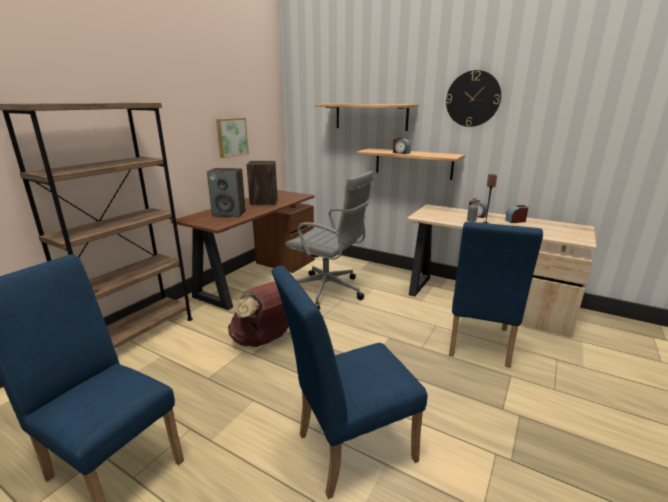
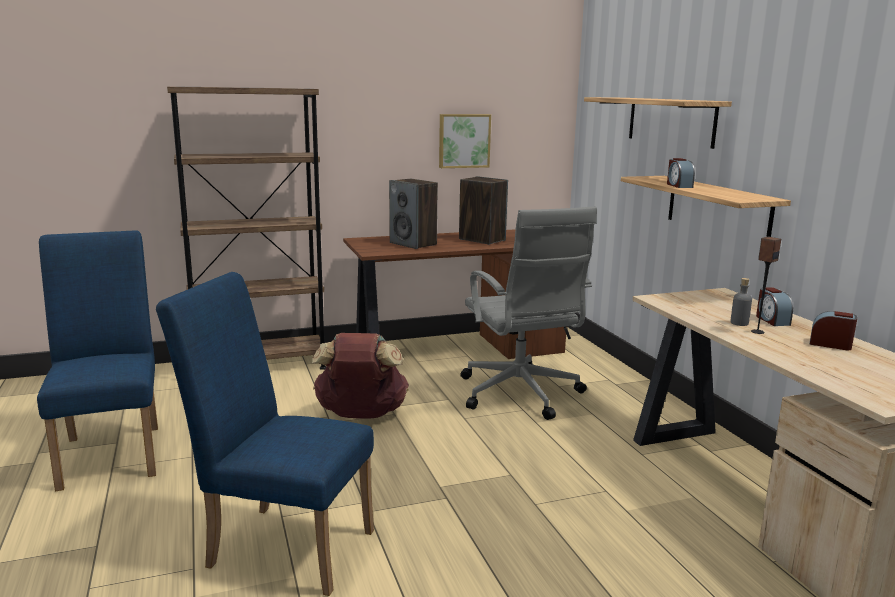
camera: 40 degrees right, 5 degrees down
(473, 99) = (809, 93): wall clock -> none
(478, 345) = (629, 541): blue chair -> none

